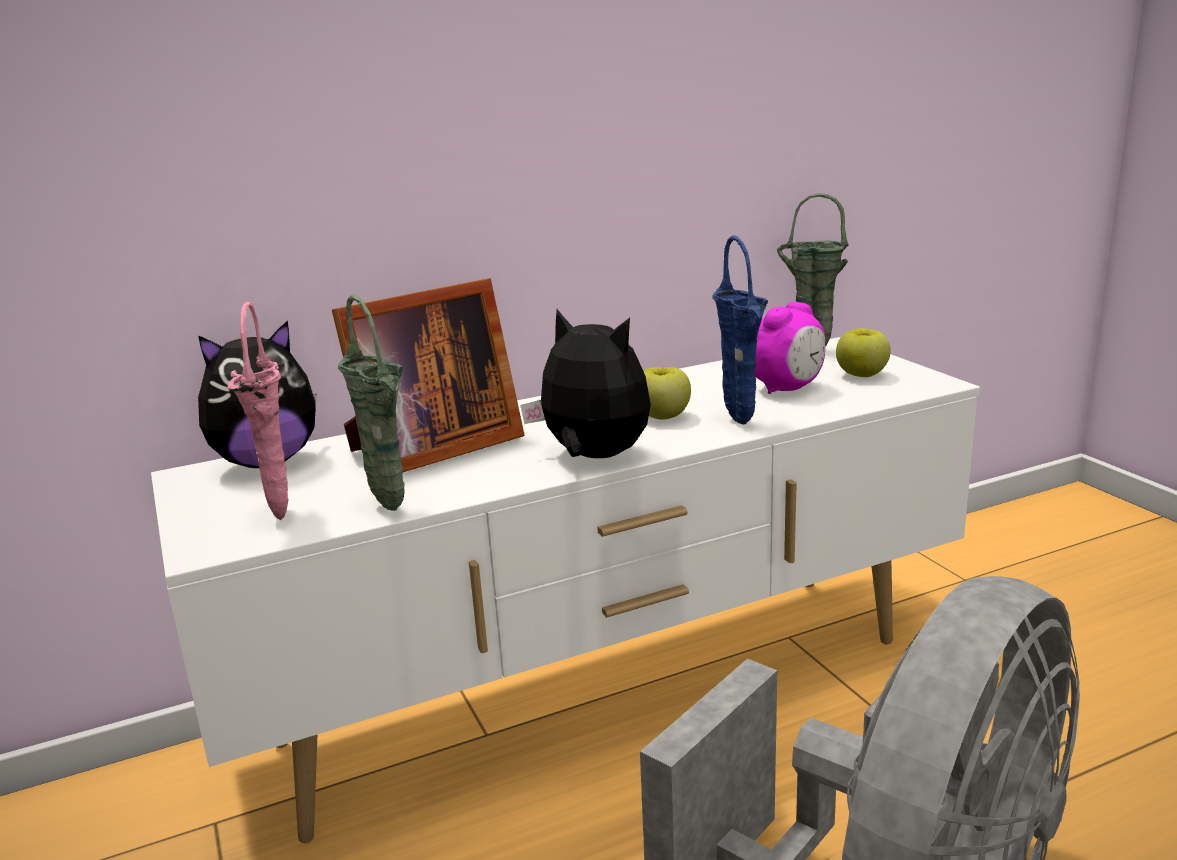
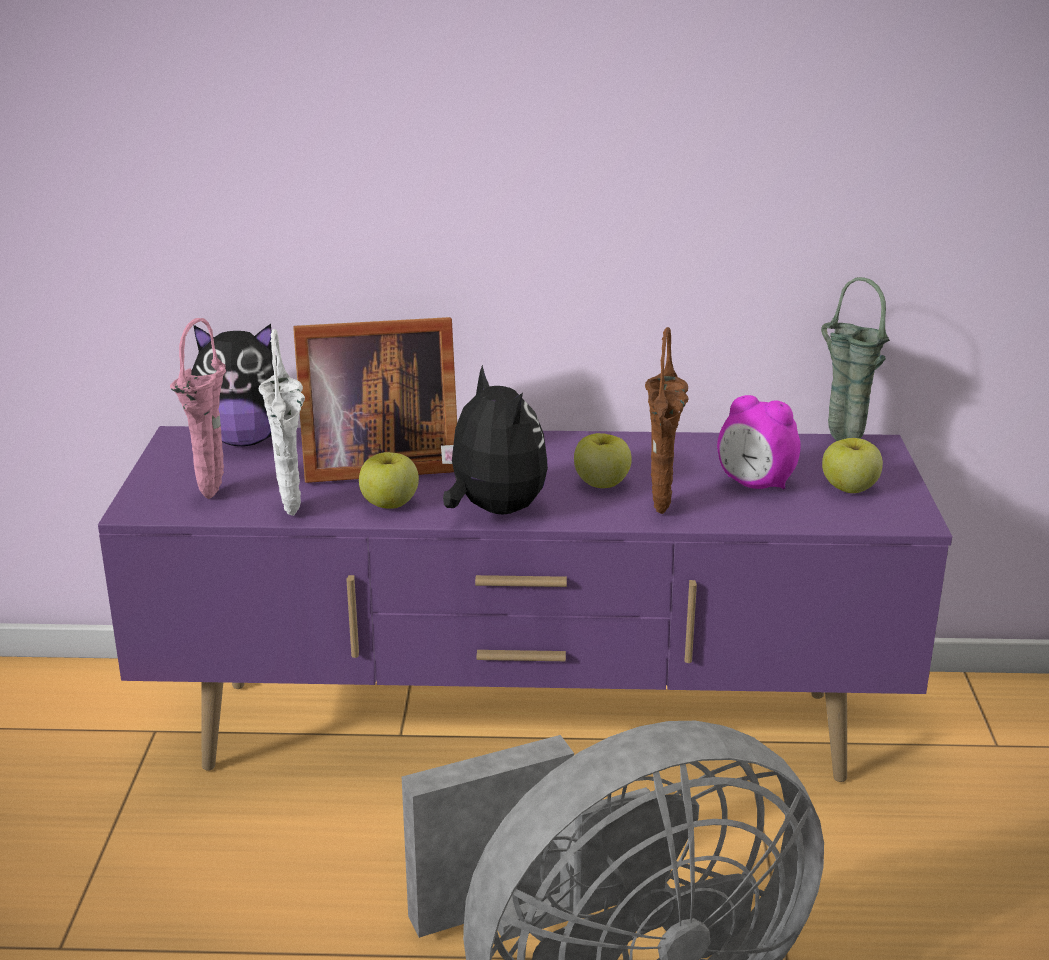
camera: 25 degrees right, 5 degrees up
(392, 510) = (291, 514): green vase -> white vase
(486, 477) = (390, 504): none -> apple
(604, 693) = (526, 734): white tv stand -> purple tv stand
(742, 424) = (660, 512): blue vase -> brown vase
(787, 388) = (755, 484): alarm clock -> alarm clock turned 45 degrees clockwise

